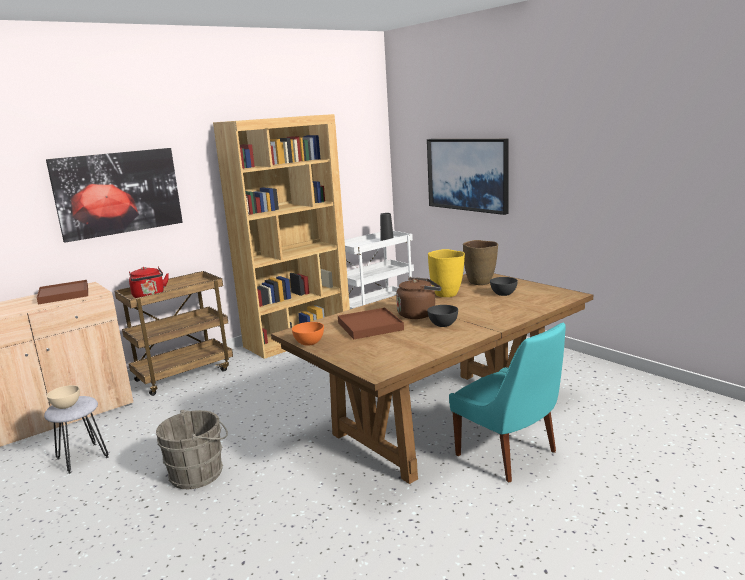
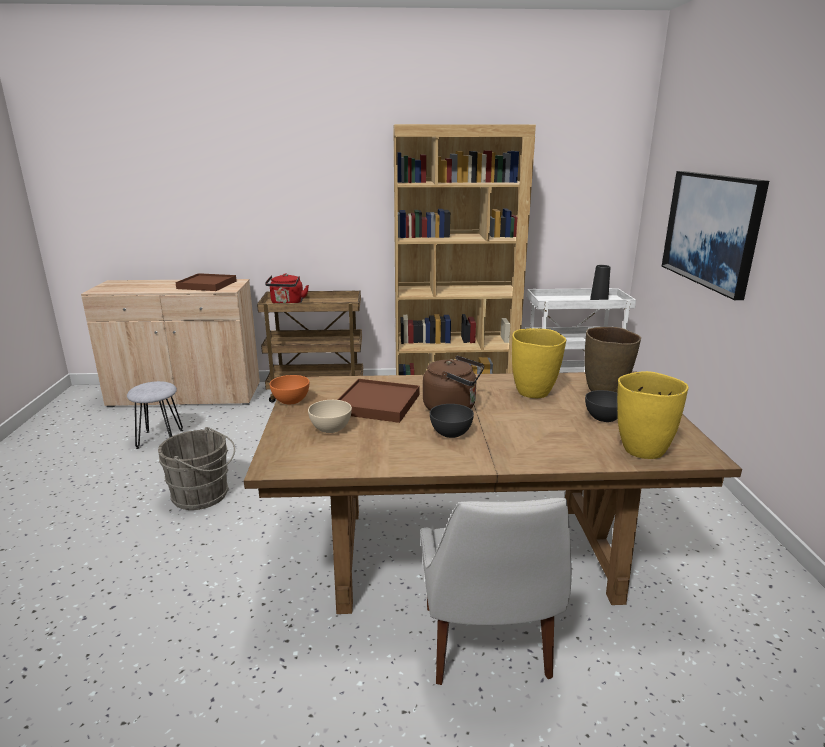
camera: 35 degrees right, 5 degrees up
(66, 406) = (146, 388): beige bowl -> beige bowl (331, 429)
(118, 193) = (282, 193): picture -> none
(509, 455) = (486, 645): turquoise chair -> white chair
(543, 301) = (641, 450): none -> yellow vase

